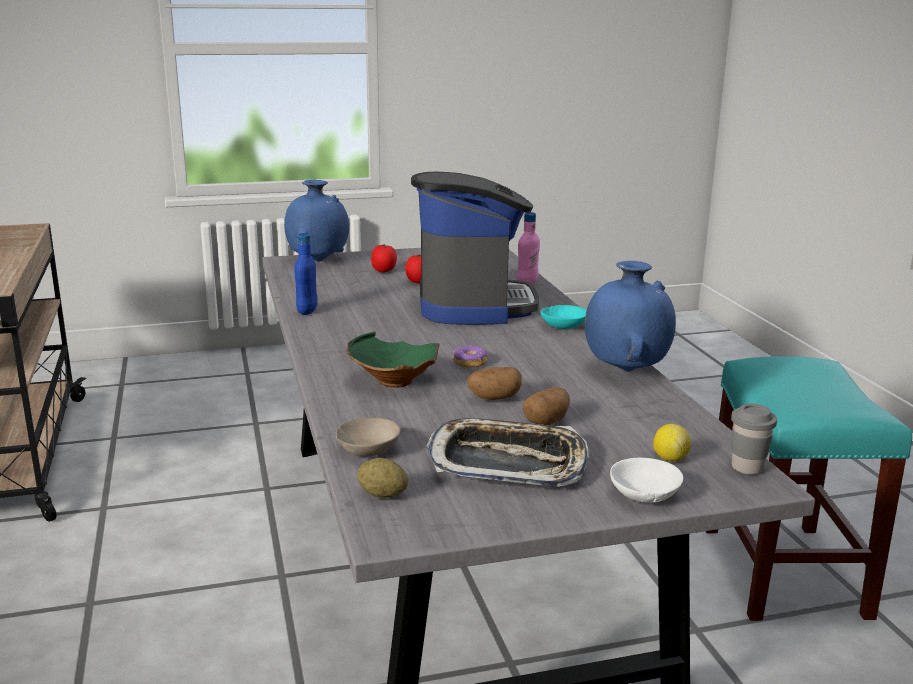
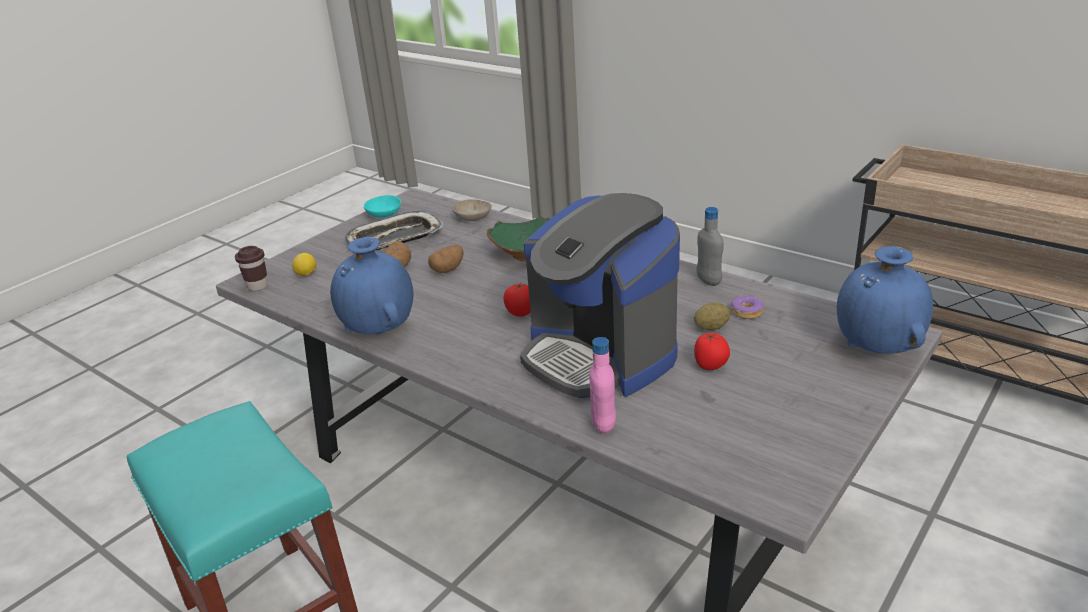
camera: 145 degrees right, 10 degrees up
(307, 311) = (708, 281): blue bottle -> grey bottle
(382, 495) = (435, 206): potato -> potato (711, 327)
(384, 271) = (778, 367): tomato -> tomato (520, 313)
(470, 362) = (502, 289): donut -> donut (746, 312)
(564, 326) = (479, 363): turquoise bowl -> turquoise bowl (383, 214)
(644, 493) = (311, 252): white bowl -> none
(747, 468) = (258, 286): grey cup -> brown cup

